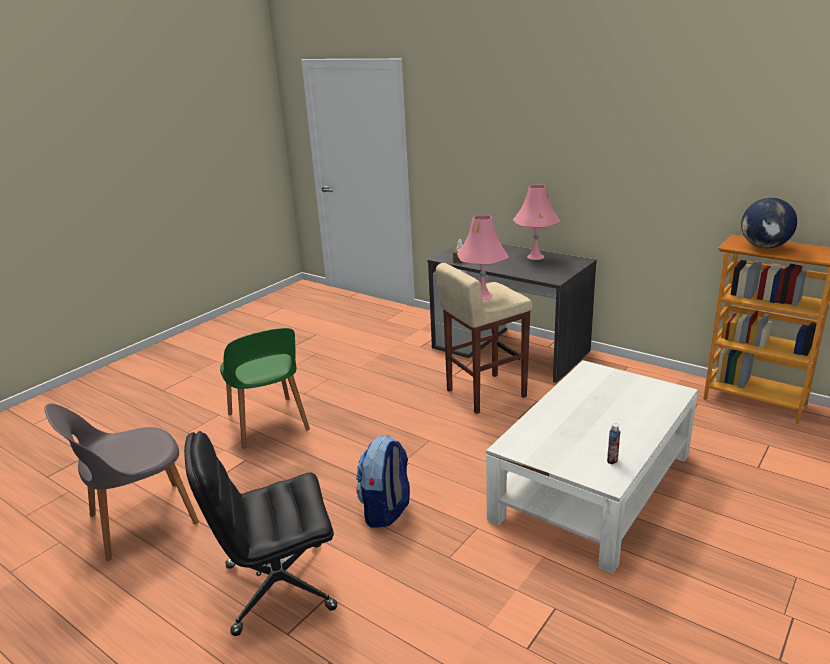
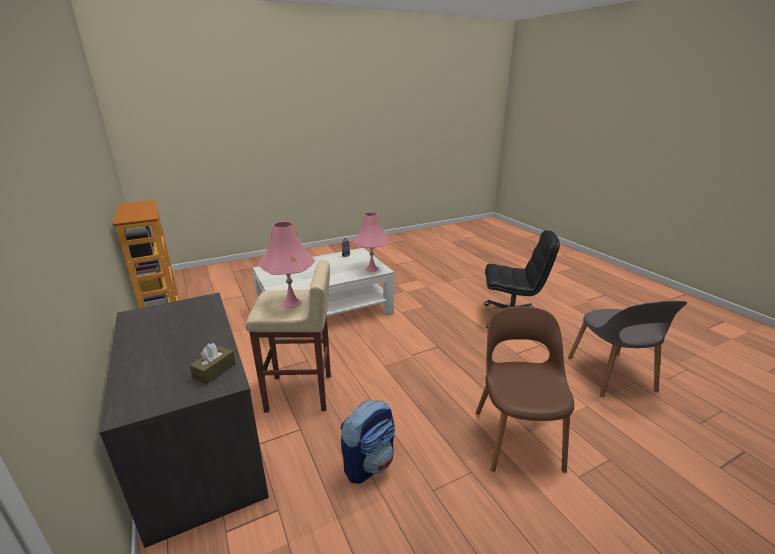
camera: 155 degrees left, 0 degrees up
(139, 520) = (611, 375): grey chair -> grey chair turned 90 degrees clockwise
(268, 423) = (517, 437): green chair -> brown chair
(386, 510) = (442, 333): backpack -> backpack (369, 463)
(535, 257) = (147, 338): pink table lamp -> pink table lamp (372, 269)
(765, 247) = (139, 212): globe -> none

